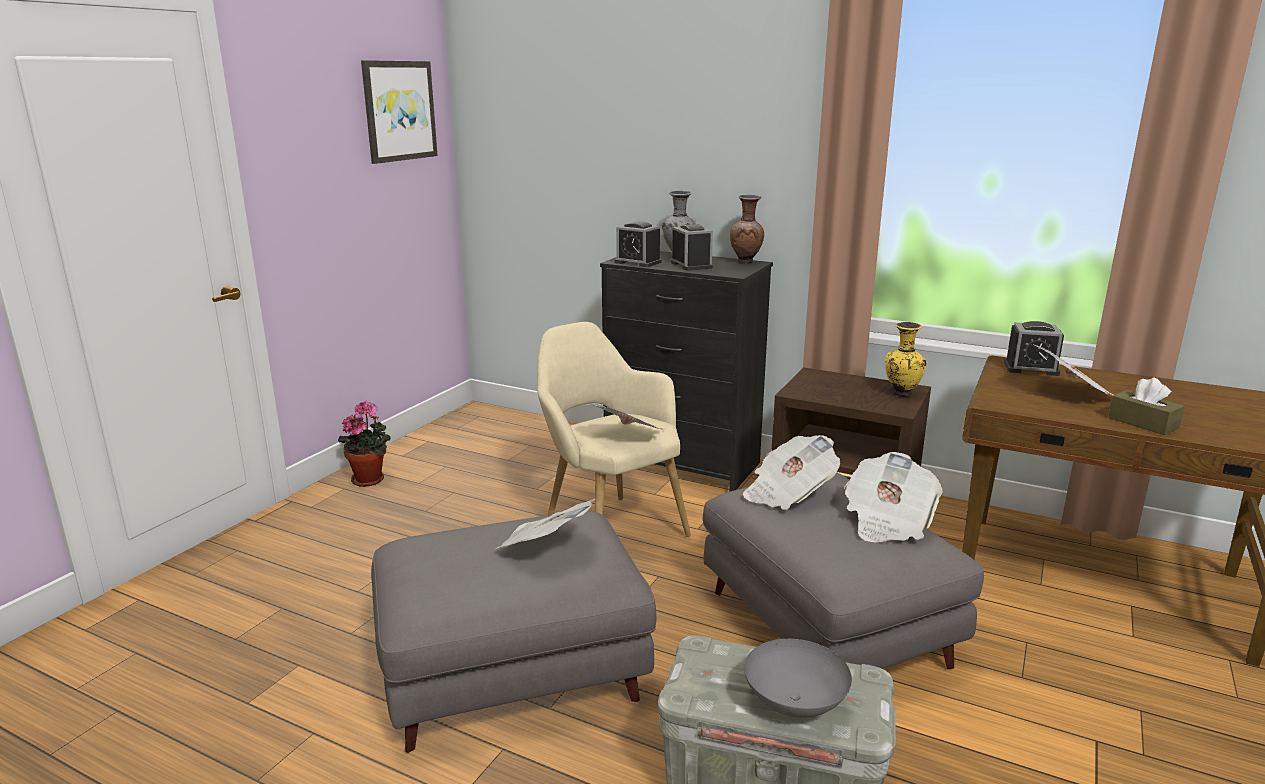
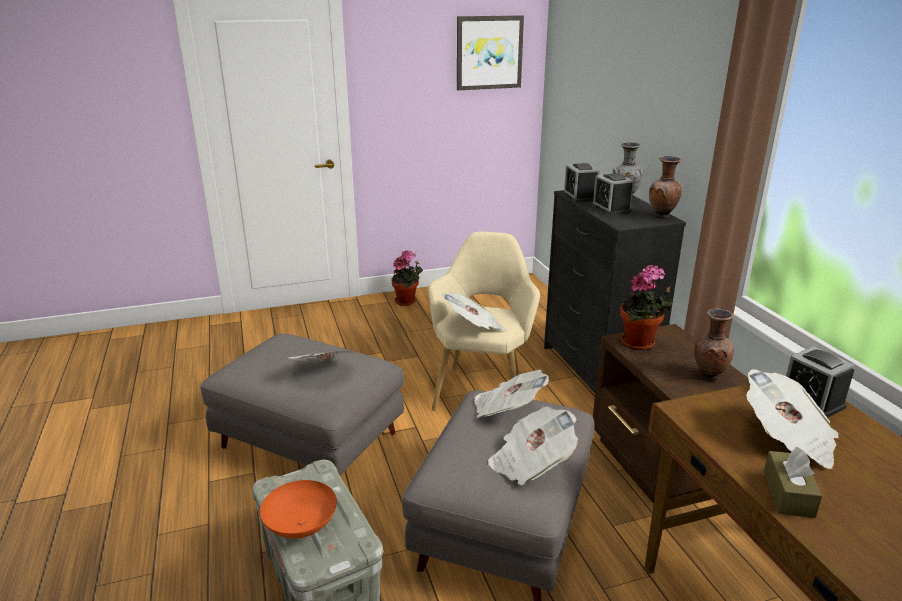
camera: 45 degrees right, 5 degrees up
(691, 265) = (611, 208): alarm clock -> alarm clock turned 135 degrees clockwise
(795, 702) = (302, 526): grey bowl -> orange bowl
(814, 390) = (640, 344): none -> potted plant
(901, 394) = (708, 376): yellow vase -> brown vase

